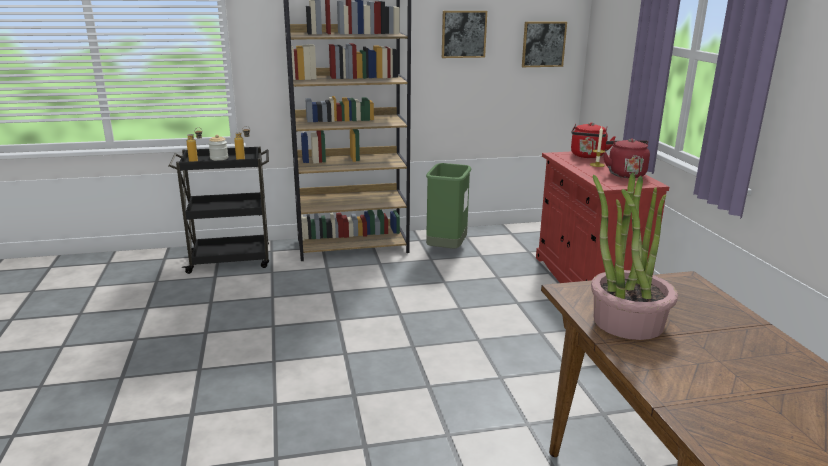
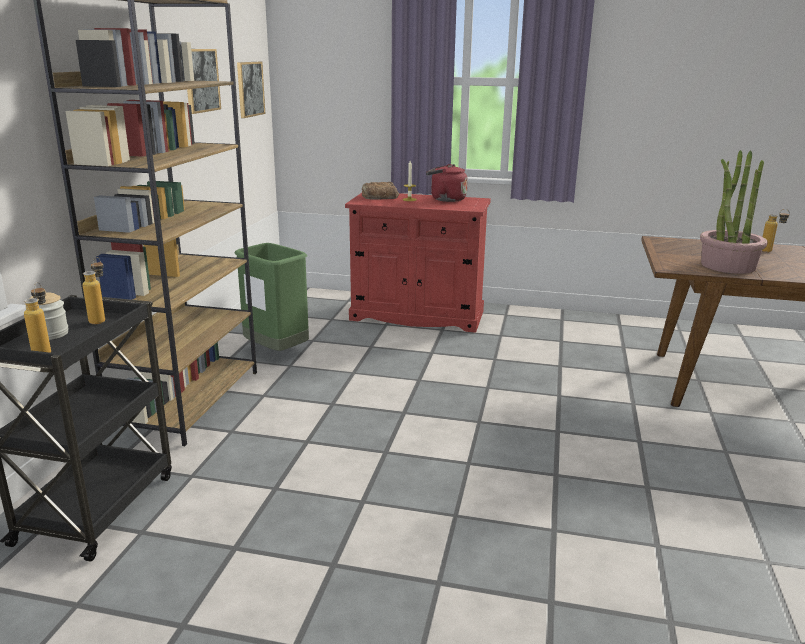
camera: 65 degrees left, 0 degrees up
(588, 156) = (379, 196): red kettle -> bread
(758, 351) = (770, 251): none -> bottle

